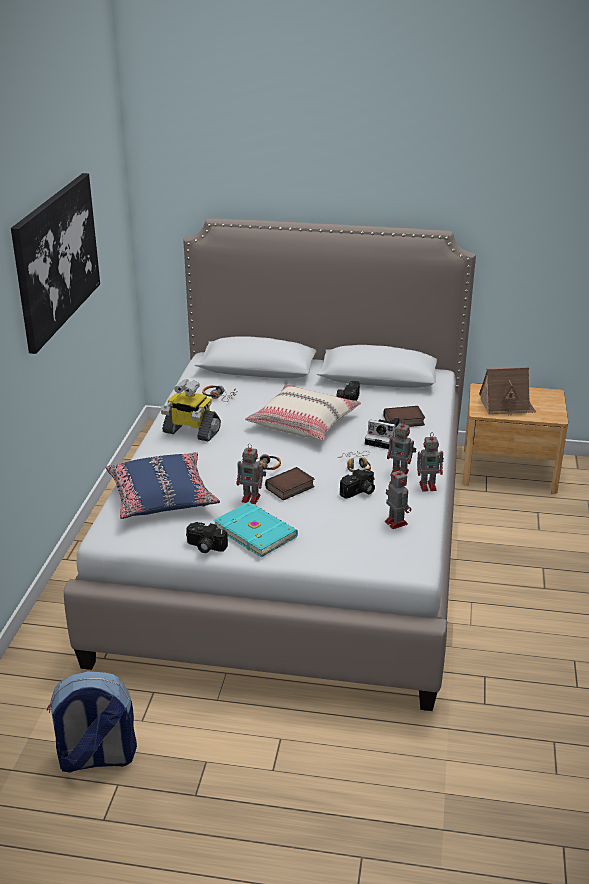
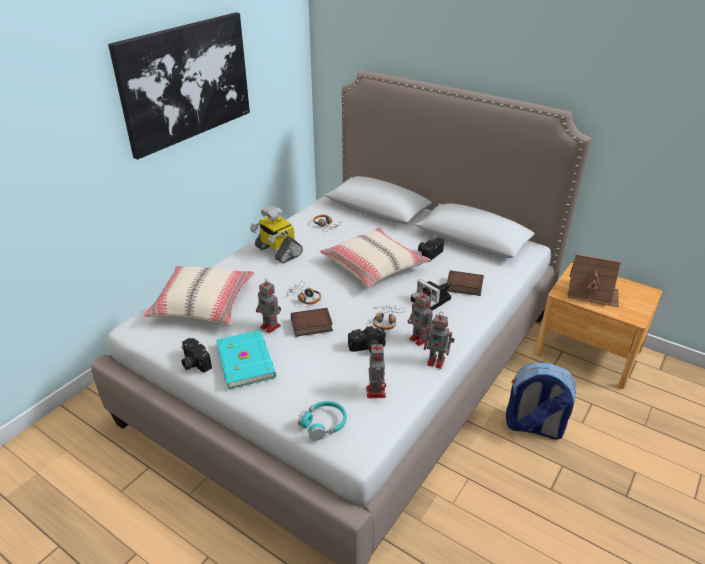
camera: 25 degrees right, 5 degrees up
(96, 758) = (64, 513): backpack -> backpack (533, 427)
(162, 497) = (203, 304): blue pillow -> beige pillow
(372, 557) = (323, 424): none -> turquoise headphones

